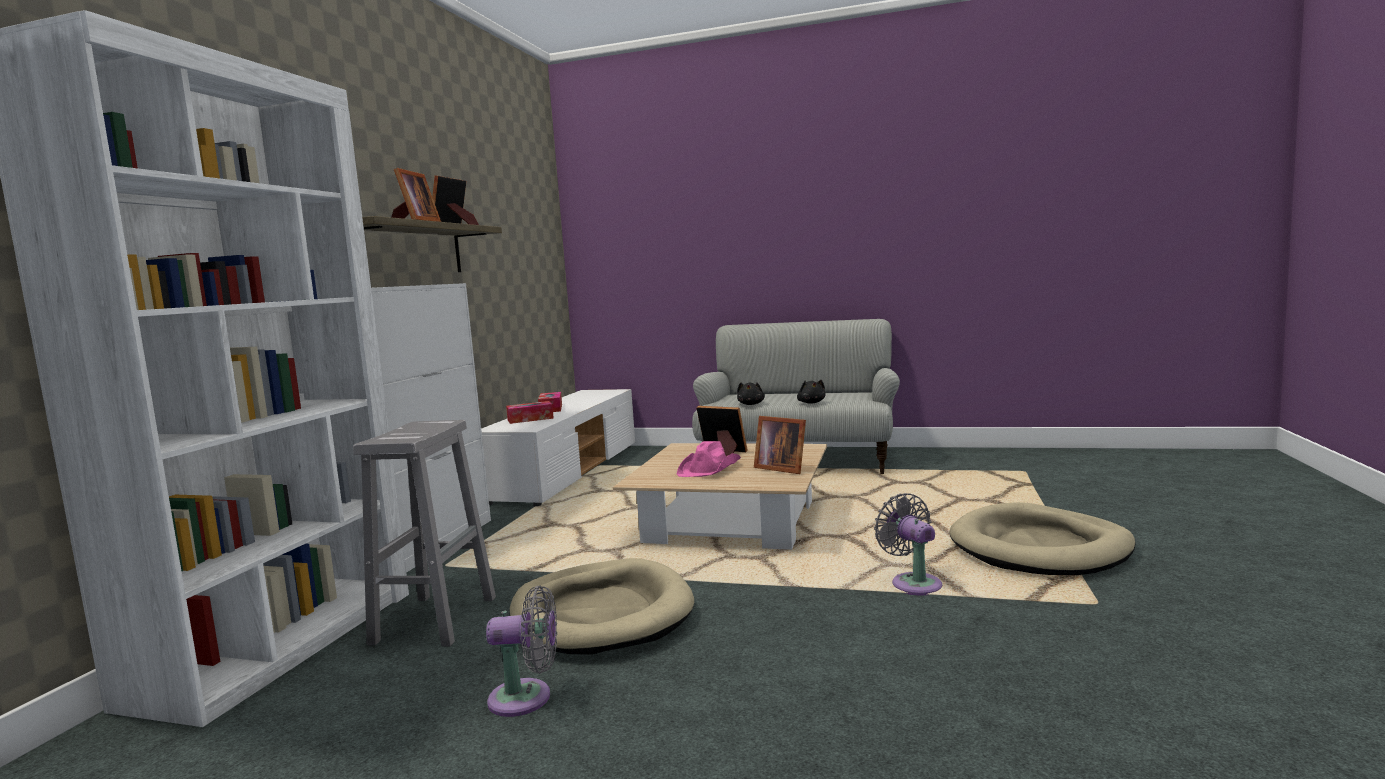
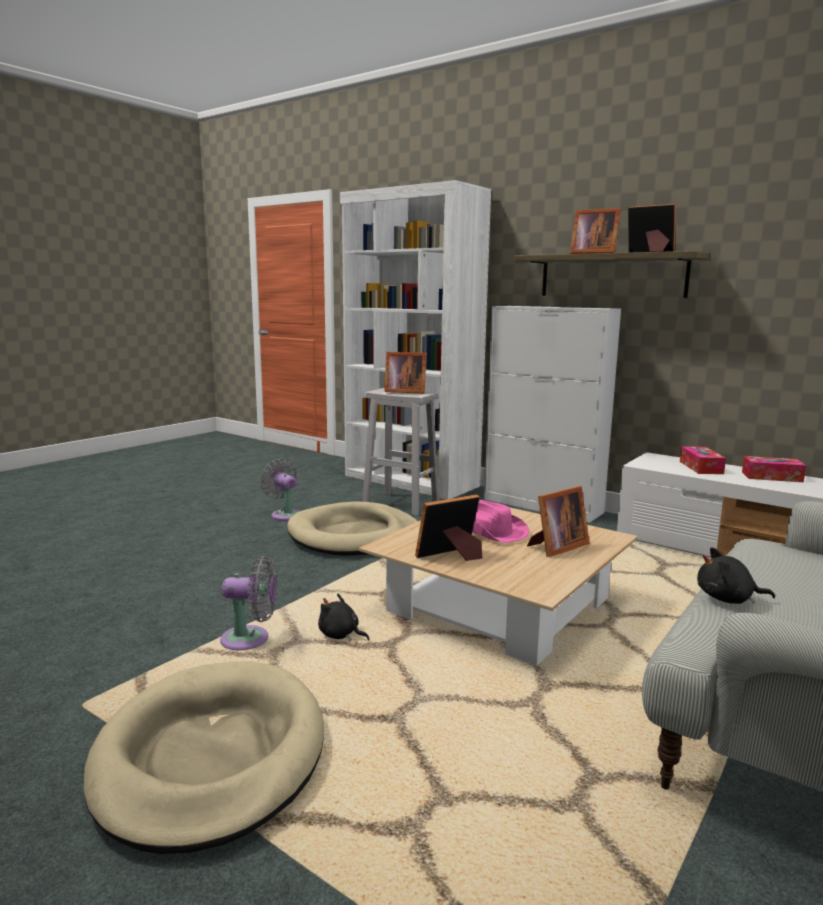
camera: 110 degrees right, 5 degrees up
(406, 431) = (404, 391): none -> picture frame
(527, 698) = (285, 515): grey fan -> grey fan turned 120 degrees clockwise
(751, 404) = (745, 561): black plush toy -> black plush toy (340, 635)

